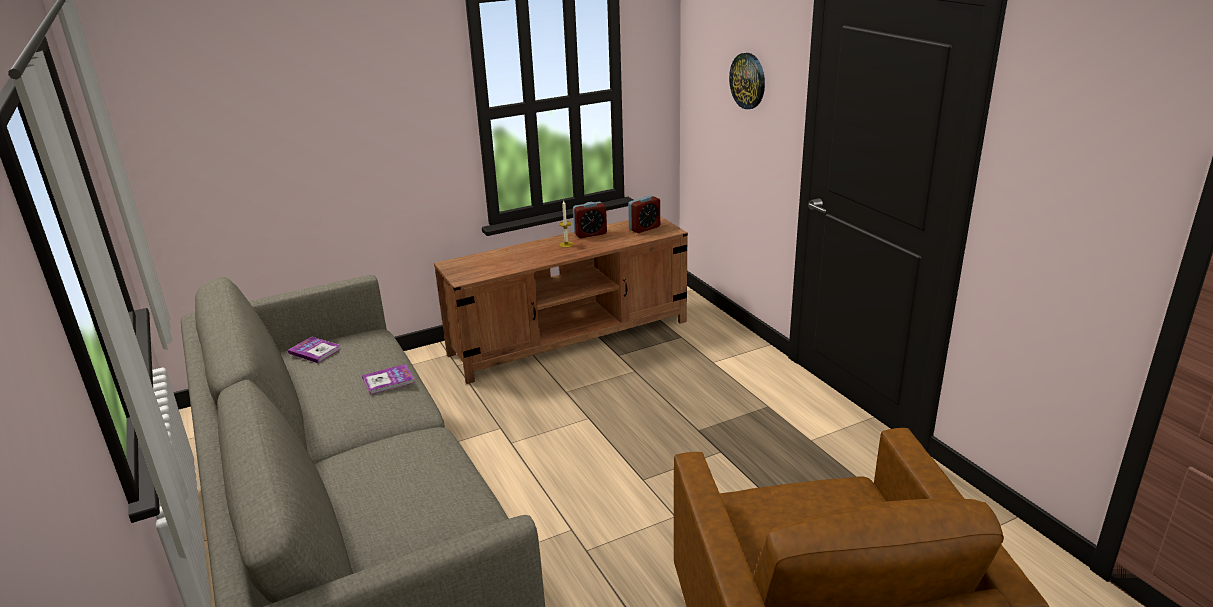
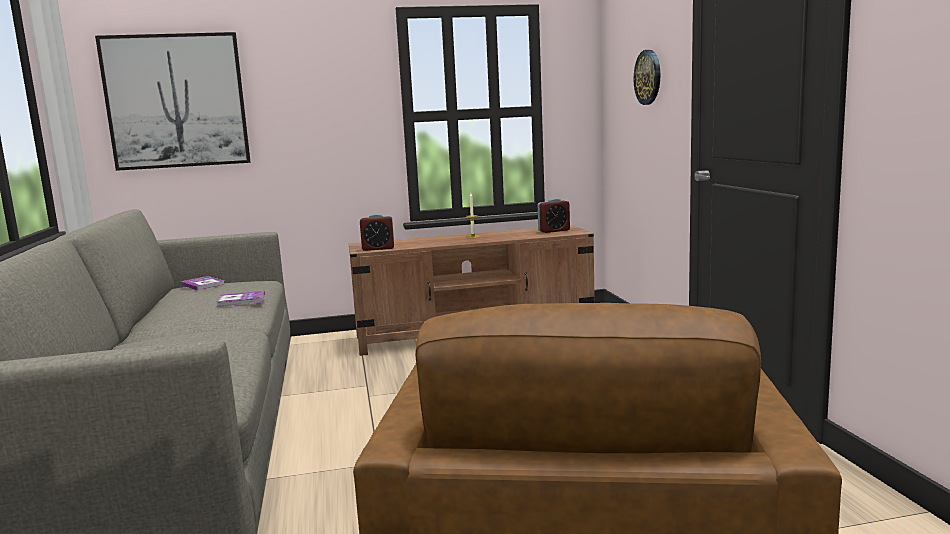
camera: 15 degrees right, 15 degrees down
(218, 123) = (176, 101): none -> picture
(590, 234) = (500, 233): alarm clock -> alarm clock (378, 248)

